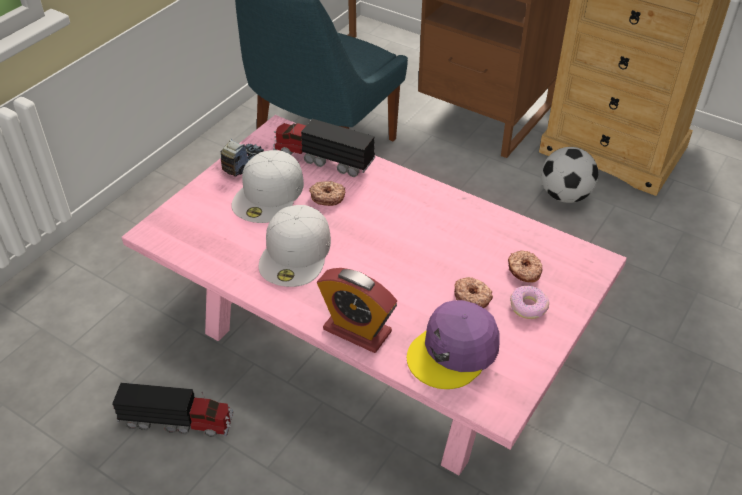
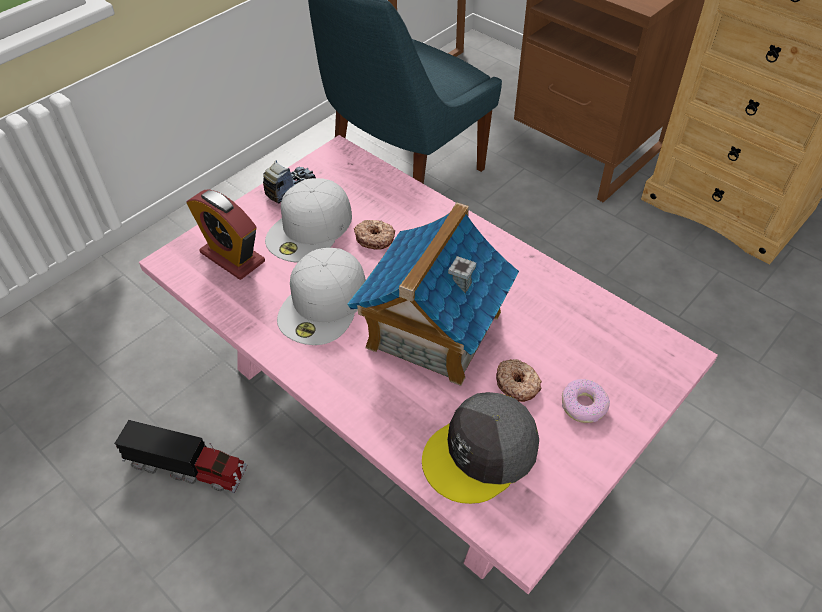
camera: 10 degrees right, 5 degrees up
(322, 158) = (379, 190): toy truck -> none
(357, 330) = (372, 410): alarm clock -> alarm clock (232, 257)
(394, 264) = (433, 330): none -> toy house
(454, 351) = (481, 453): purple cap -> grey cap
(524, 271) = (586, 357): donut -> none
(565, 196) = (662, 253): football -> none

